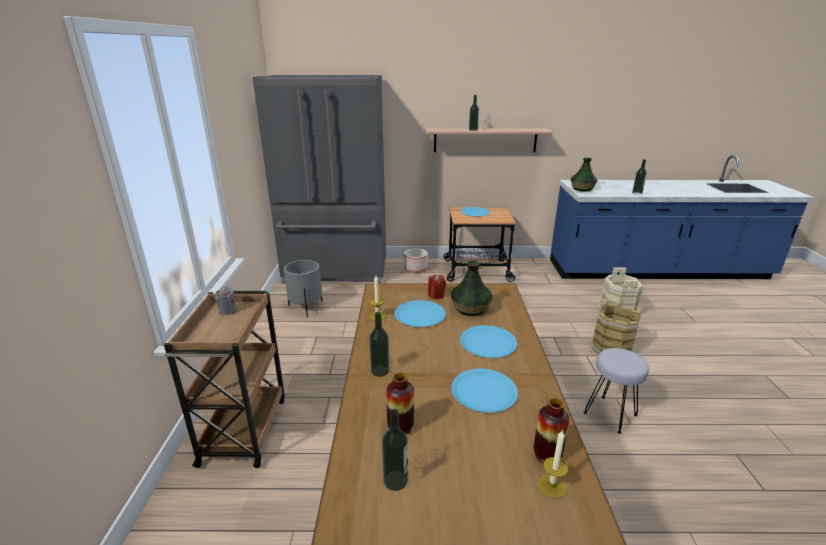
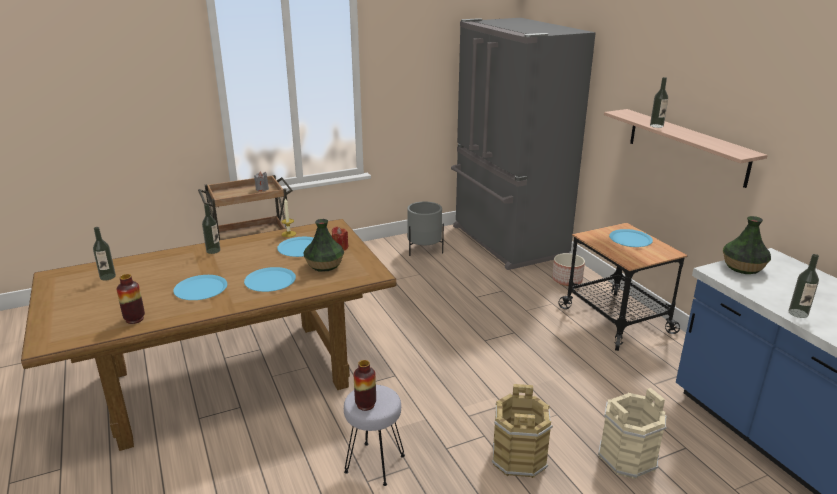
camera: 65 degrees right, 0 degrees up
(400, 427) = (154, 269): vase -> vase (365, 405)
(551, 486) = (106, 323): candle -> none

